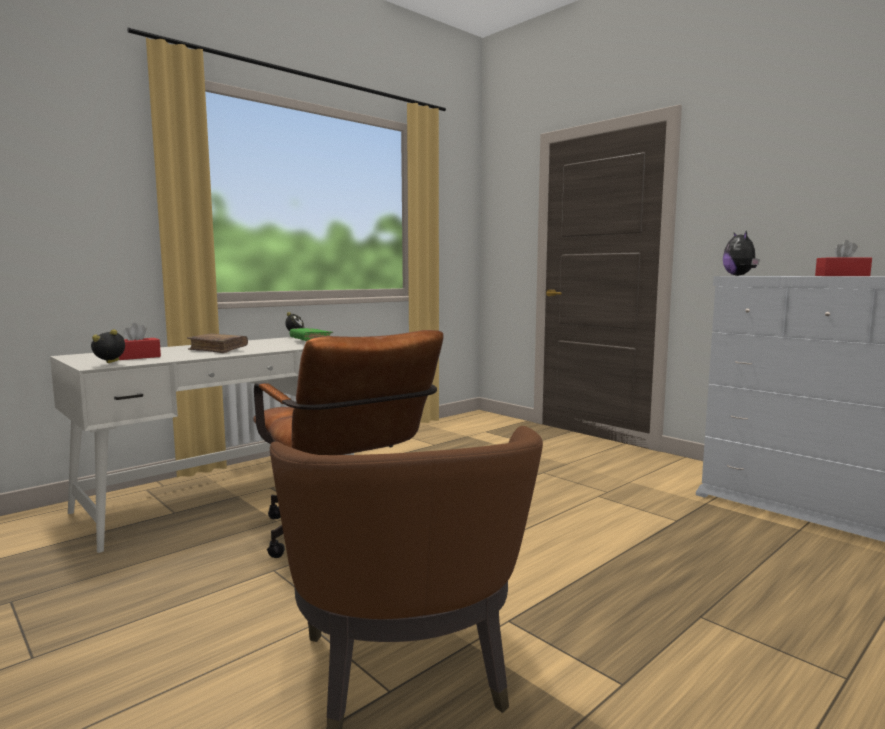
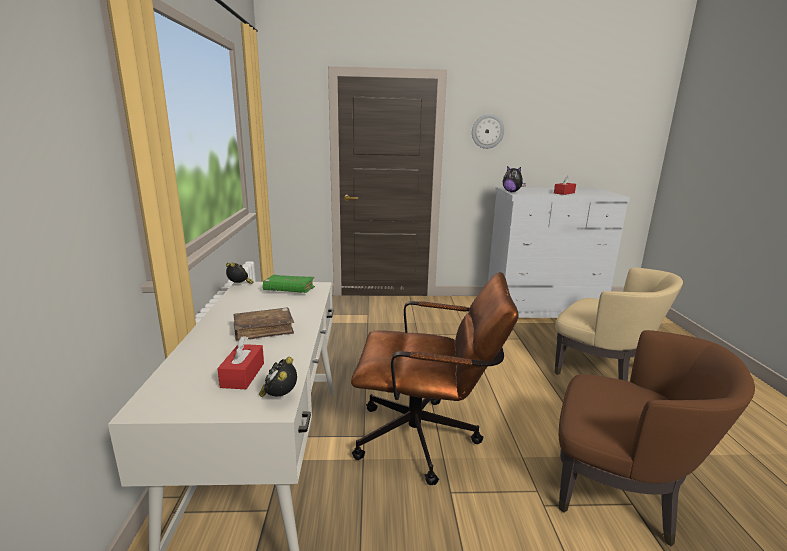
camera: 50 degrees left, 10 degrees up
(727, 599) = (603, 372): none -> beige armchair
(745, 186) = (487, 131): none -> wall clock

